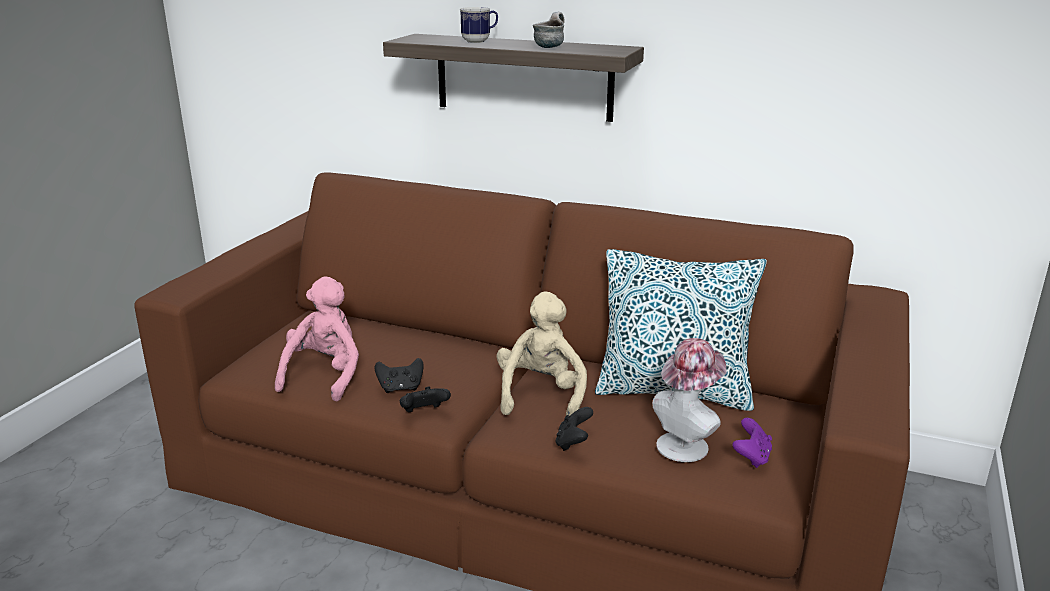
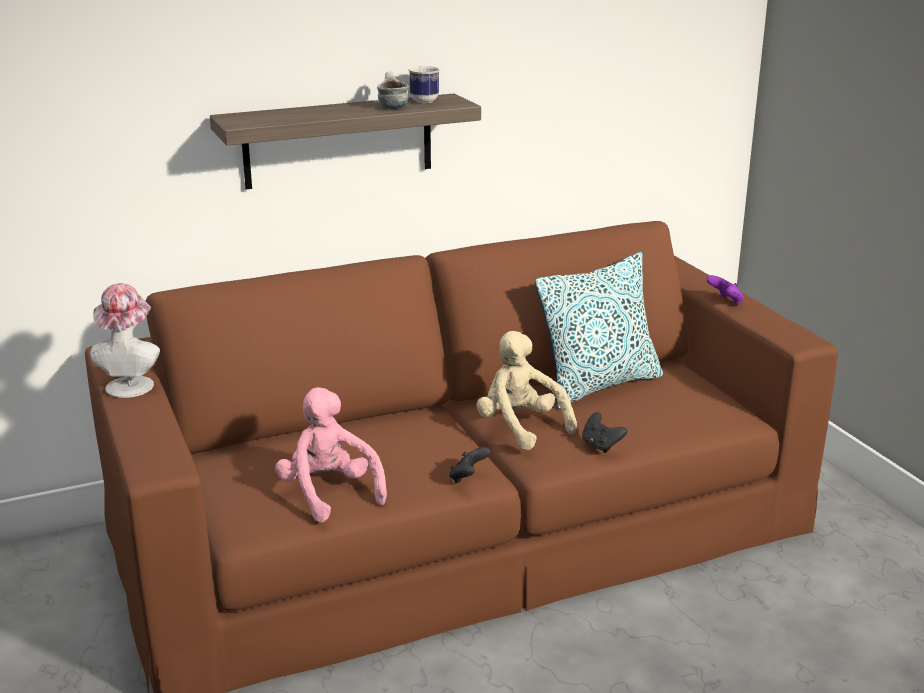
camera: 45 degrees left, 0 degrees up
(400, 388) = (417, 470): black game controller -> none
(480, 41) = (311, 112): mug -> mug (426, 100)
(686, 444) = (663, 412): hat -> hat (131, 384)
(751, 457) = (706, 403): purple game controller -> purple game controller (725, 301)

